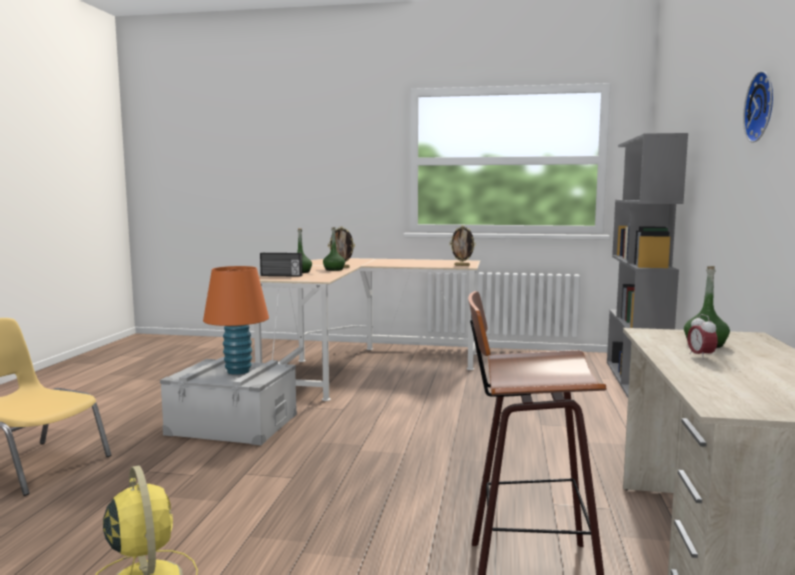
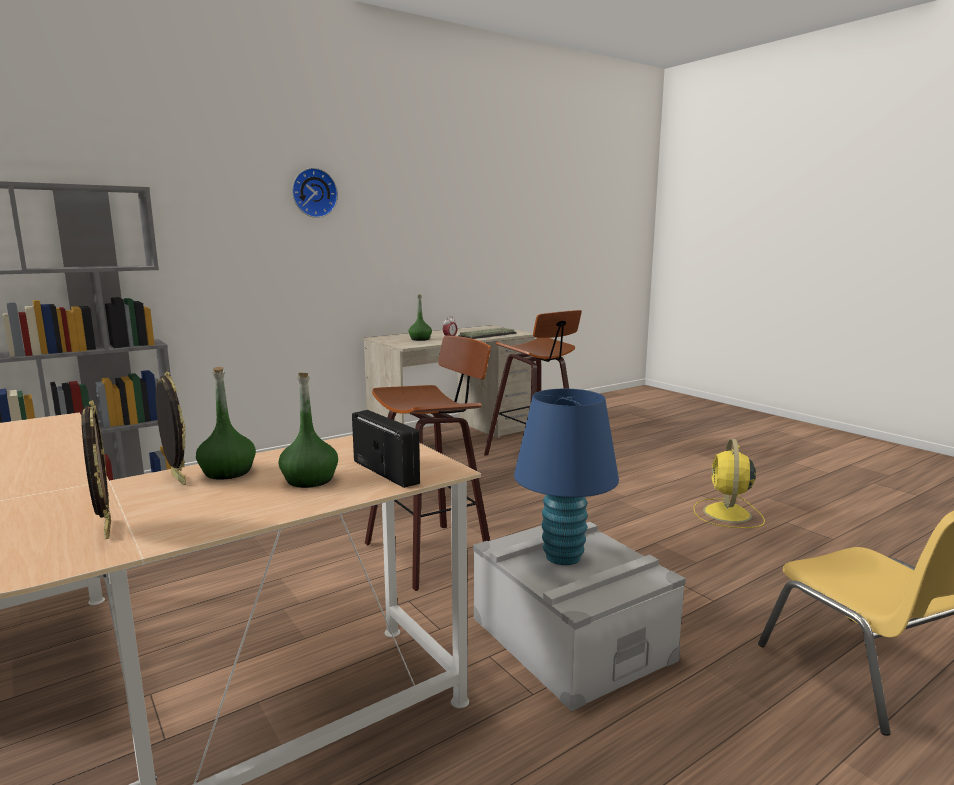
camera: 135 degrees left, 5 degrees up
(238, 371) = (563, 557): orange table lamp -> blue table lamp
(382, 430) = (432, 552): none -> stool
(462, 265) = (40, 424): picture frame -> picture frame (105, 529)
(721, 381) = (487, 335): none -> keyboard

